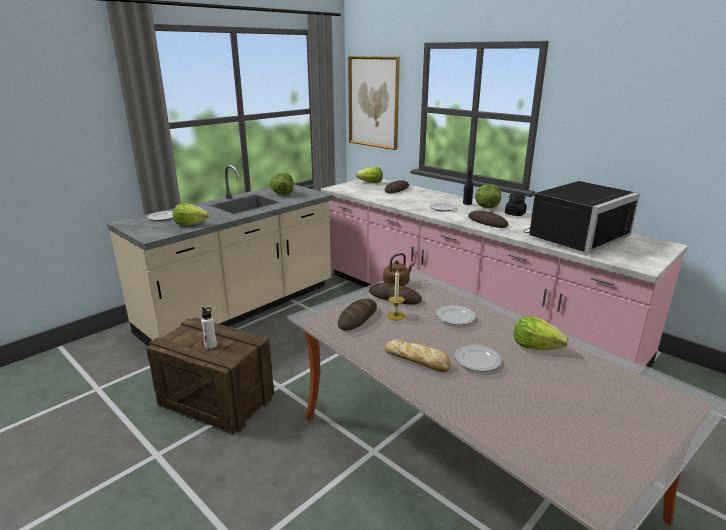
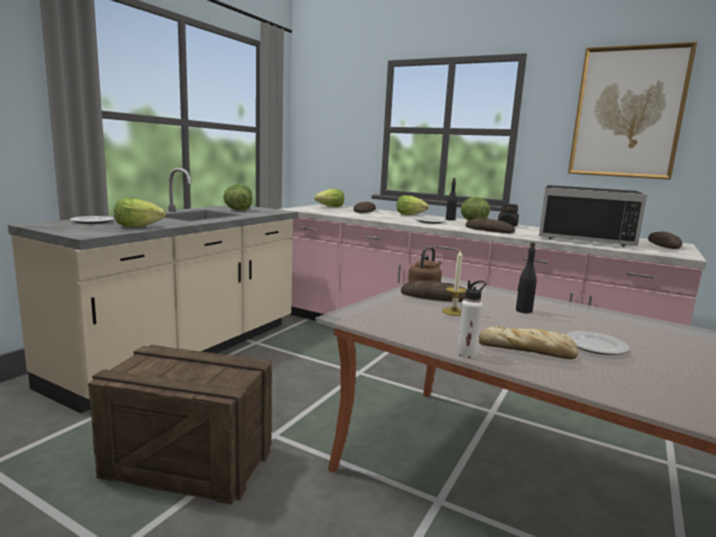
camera: 15 degrees left, 10 degrees down
(211, 345) = (192, 374): white bottle -> white bottle (467, 354)
(357, 317) = (410, 315): bread -> bread (663, 244)
(373, 102) = (326, 125): picture -> picture (627, 113)
(455, 317) = (523, 311): plate -> black bottle
(535, 347) = (639, 331): lettuce -> lettuce (409, 215)
(573, 236) = (585, 238): black microwave -> black microwave turned 75 degrees clockwise

